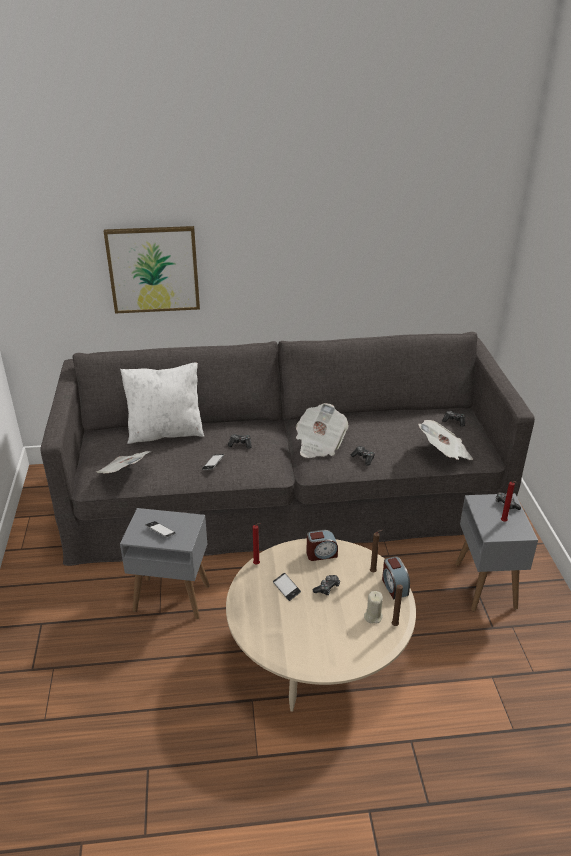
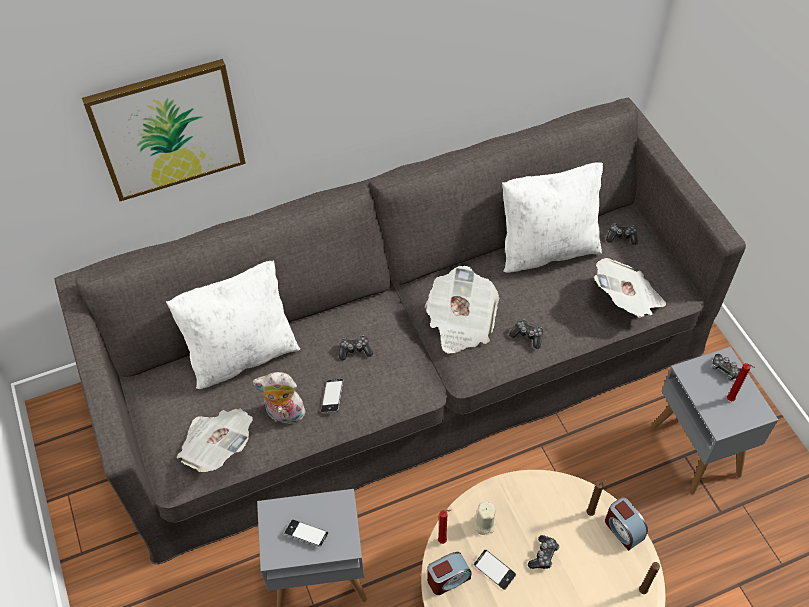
camera: 15 degrees left, 20 degrees up
(176, 467) = (284, 415): none -> plush toy
(321, 554) = (517, 501): alarm clock -> alarm clock (448, 579)
(373, 616) = (613, 584): beige candle -> beige candle (484, 523)
(397, 418) = (547, 248): none -> white pillow

